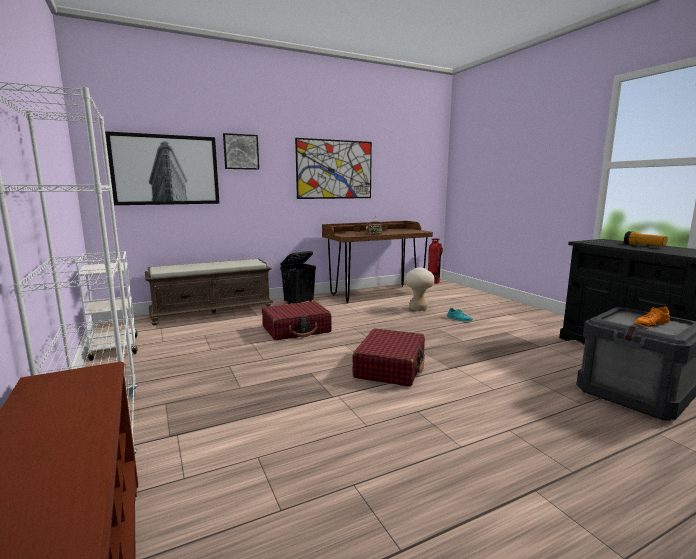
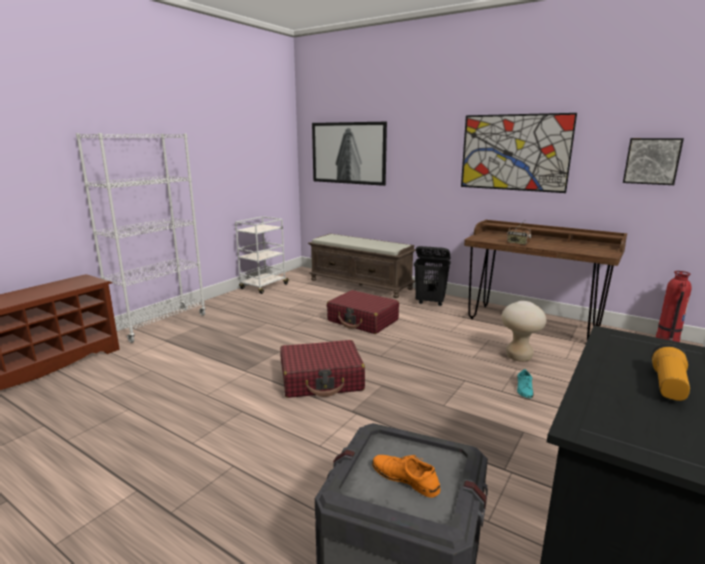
camera: 60 degrees right, 5 degrees up
(241, 152) = (408, 134): picture -> picture (652, 161)

